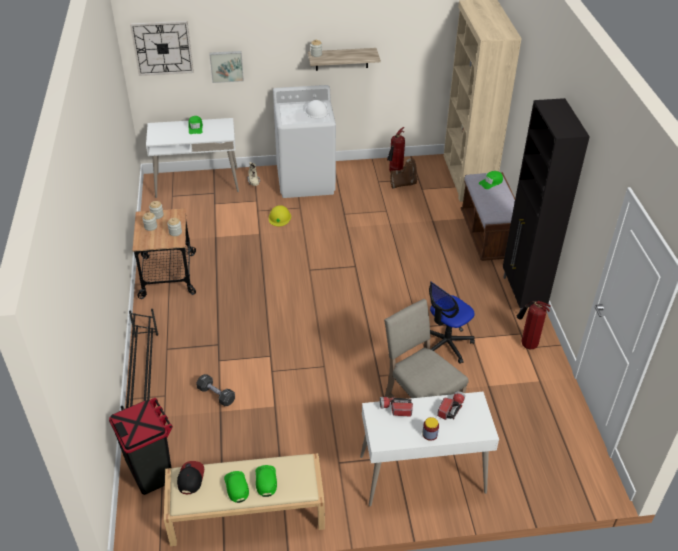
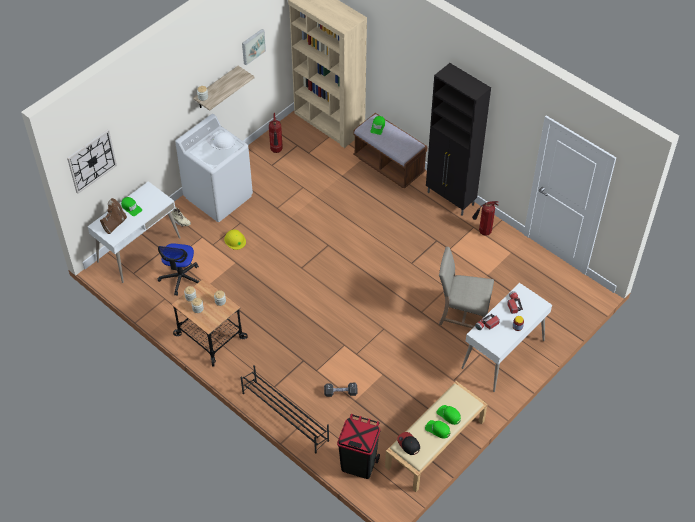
camera: 40 degrees left, 10 degrees up
(226, 66) = (138, 145): picture -> picture (252, 46)
(403, 184) = (291, 156): brown boot -> brown boot (114, 223)
(445, 344) = (438, 264): office chair -> office chair (181, 278)

